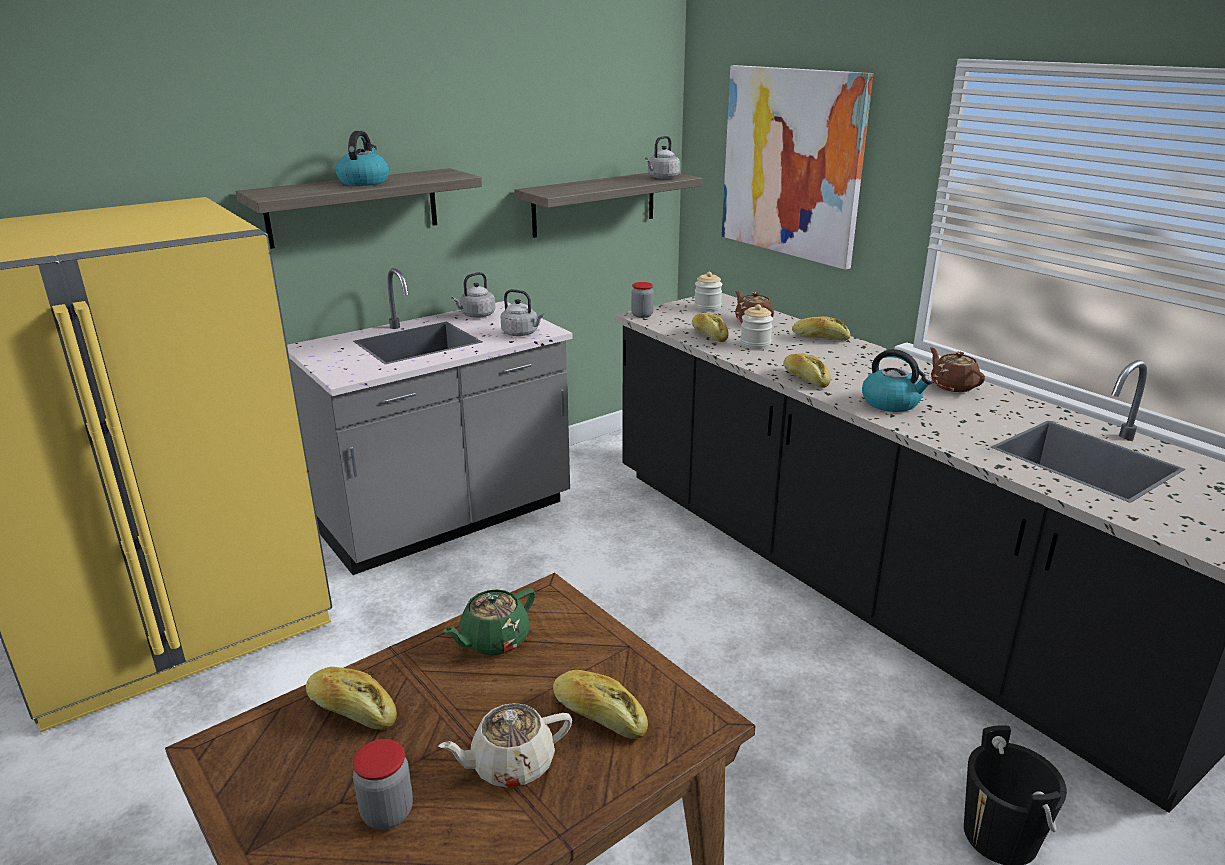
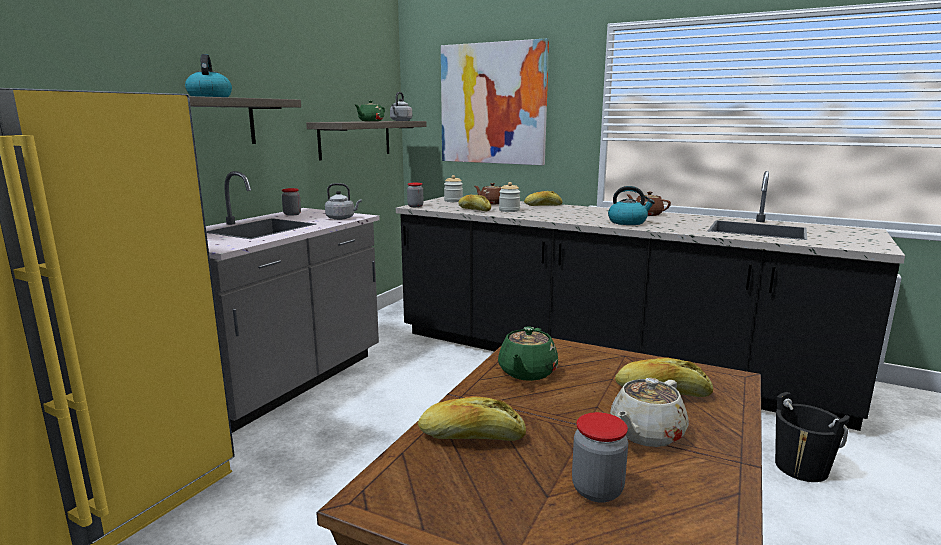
camera: 25 degrees left, 10 degrees down
(476, 315) = (292, 214): grey kettle -> jar
(611, 182) = (370, 121): none -> green teapot
(805, 378) = (563, 219): bread -> none

